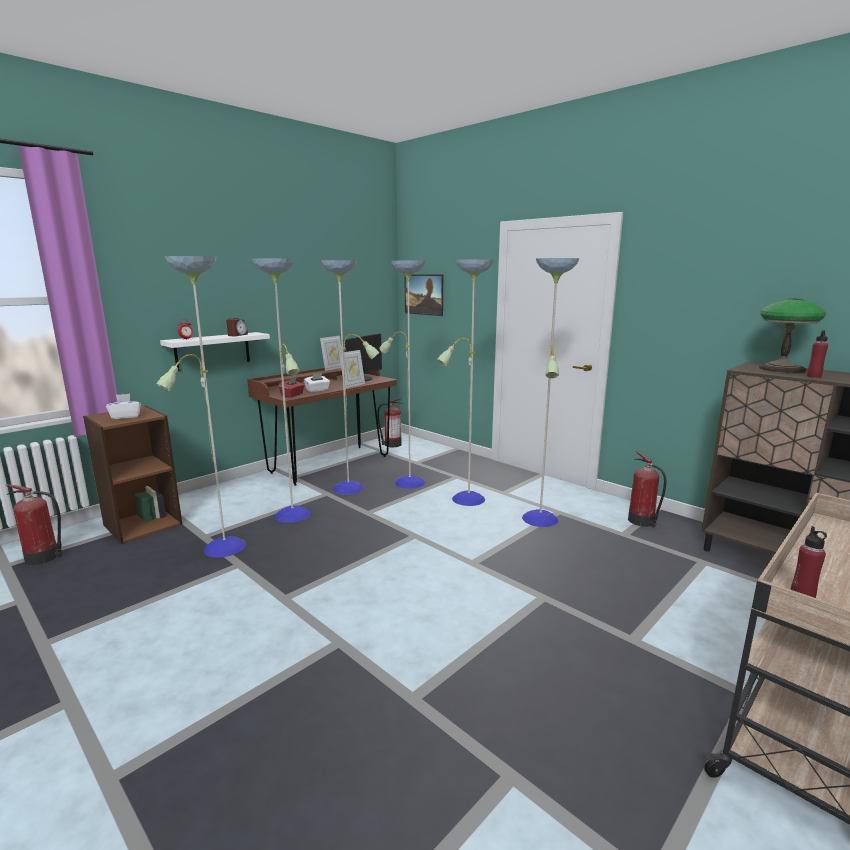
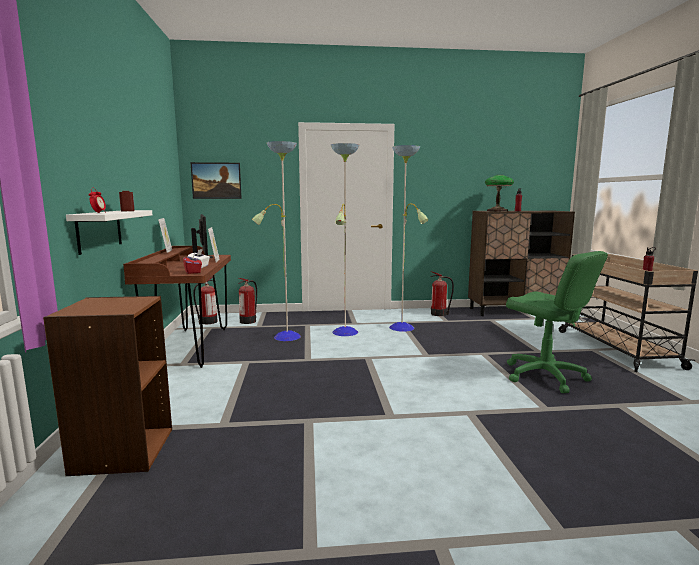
camera: 50 degrees left, 5 degrees down
(44, 557) = (72, 534): fire extinguisher -> fire extinguisher (248, 321)
(126, 416) = (115, 305): white tissue box -> none
(294, 515) = (260, 381): floor lamp -> none
(532, 670) = (544, 376): none -> green office chair

